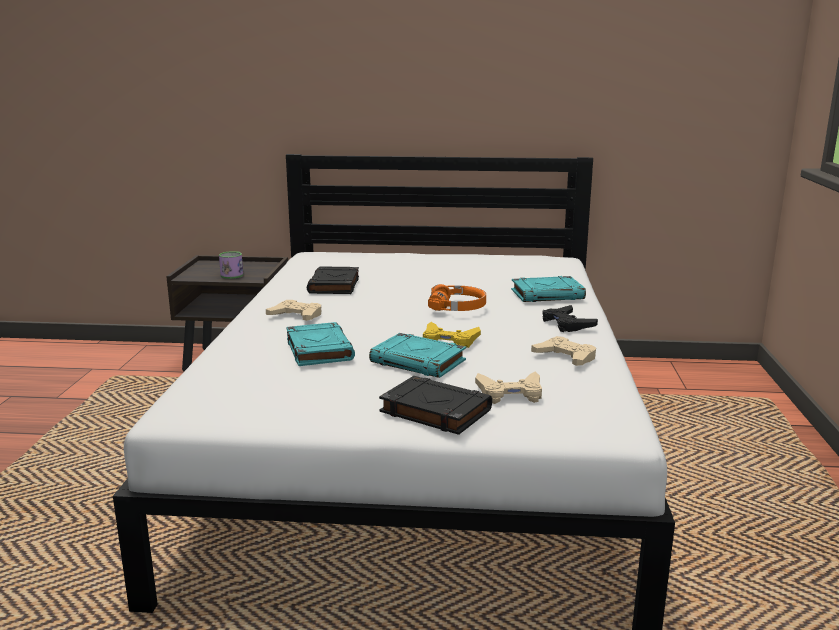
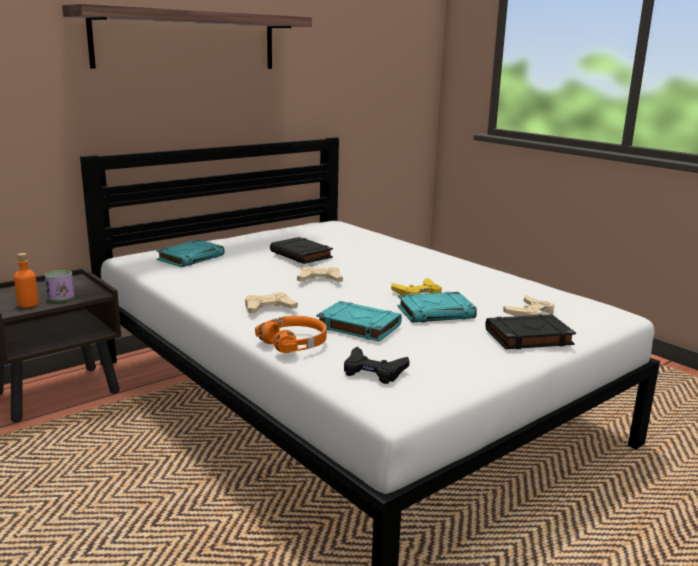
camera: 45 degrees left, 0 degrees up
(204, 275) = (28, 304): none -> orange bottle
(334, 285) = (231, 278): black book -> black book (301, 255)
(405, 44) = (187, 40): none -> shelf
(457, 307) = (365, 270): orange headphones -> orange headphones (294, 342)
(548, 294) = (393, 248): turquoise book -> turquoise book (191, 258)
(565, 357) = (499, 284): beige game controller -> beige game controller (320, 280)
(567, 324) = (449, 264): black game controller -> black game controller (373, 371)

